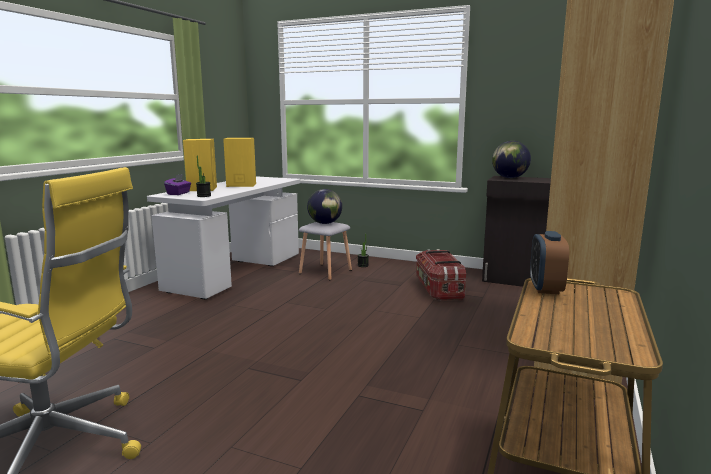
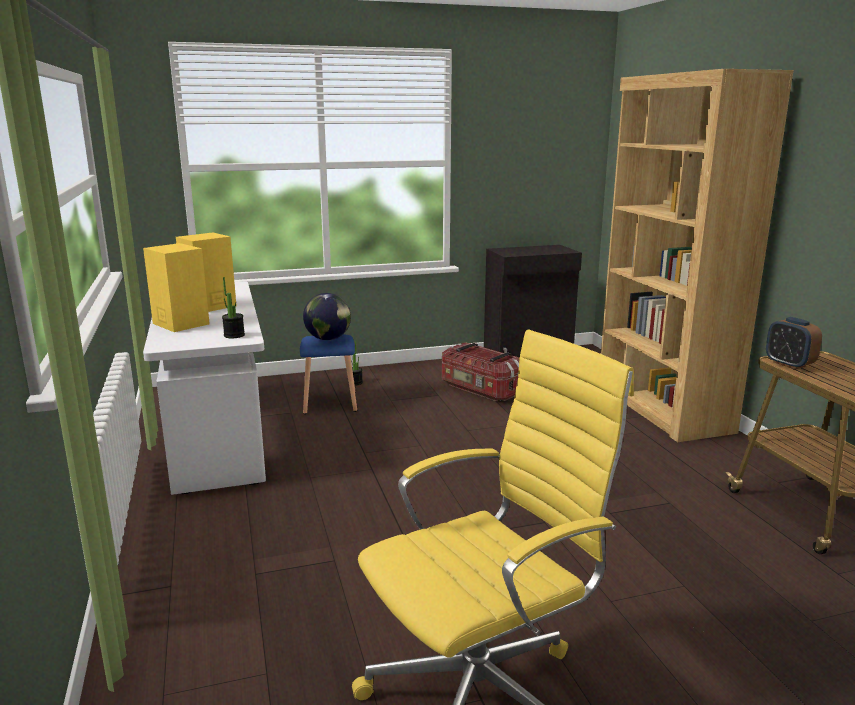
camera: 40 degrees left, 5 degrees up
(179, 193) = (180, 339): purple tissue box -> none
(325, 272) = (330, 403): grey stool -> blue stool
(509, 178) = (511, 250): globe -> none

